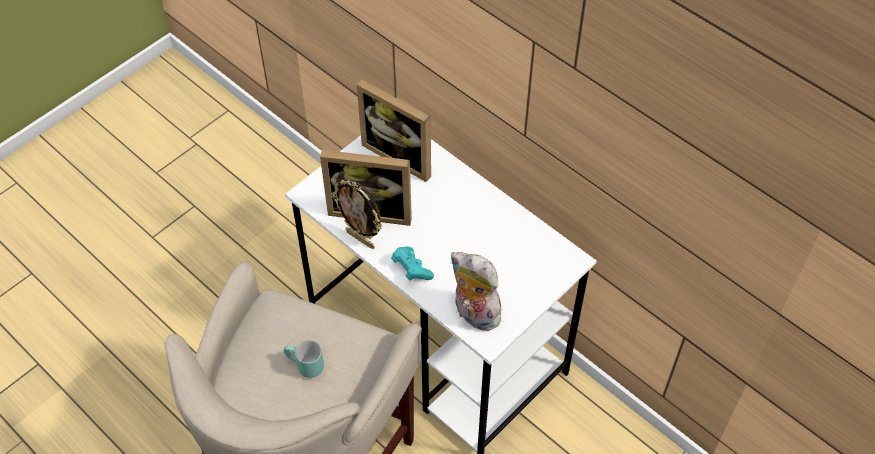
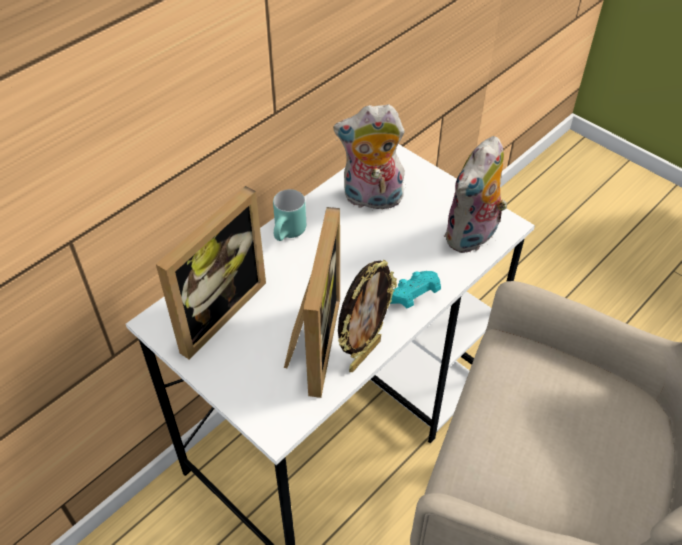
camera: 90 degrees left, 5 degrees down
(304, 367) = (564, 430): turquoise mug -> turquoise mug (290, 234)
(515, 246) = (371, 199): none -> plush toy

